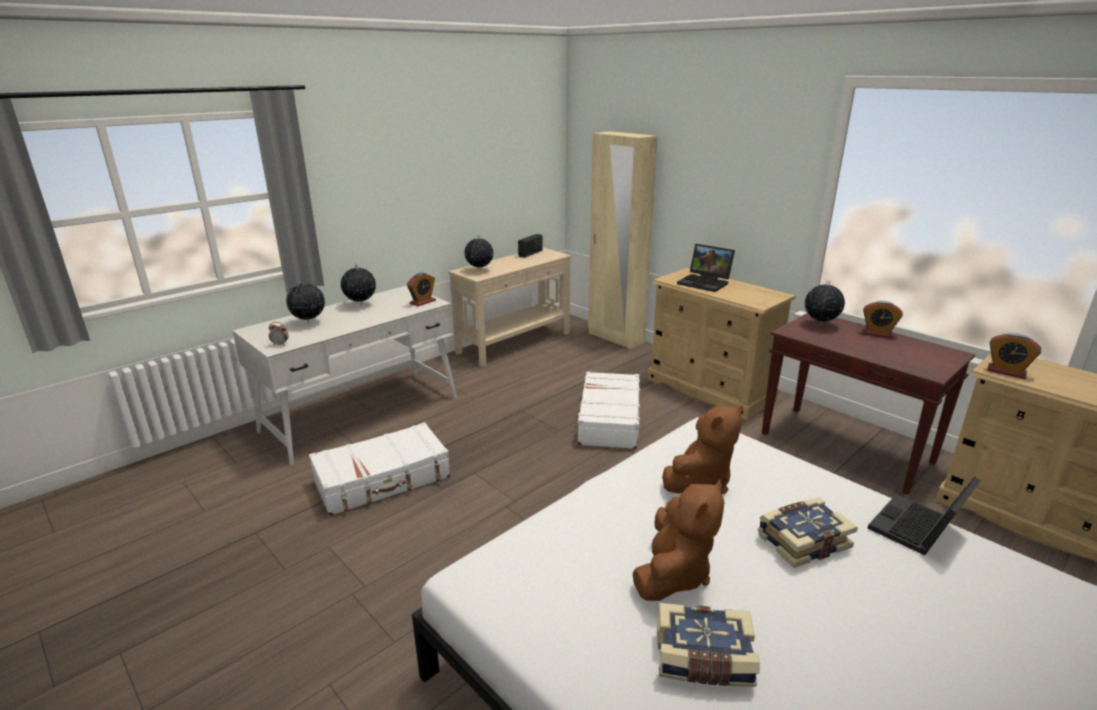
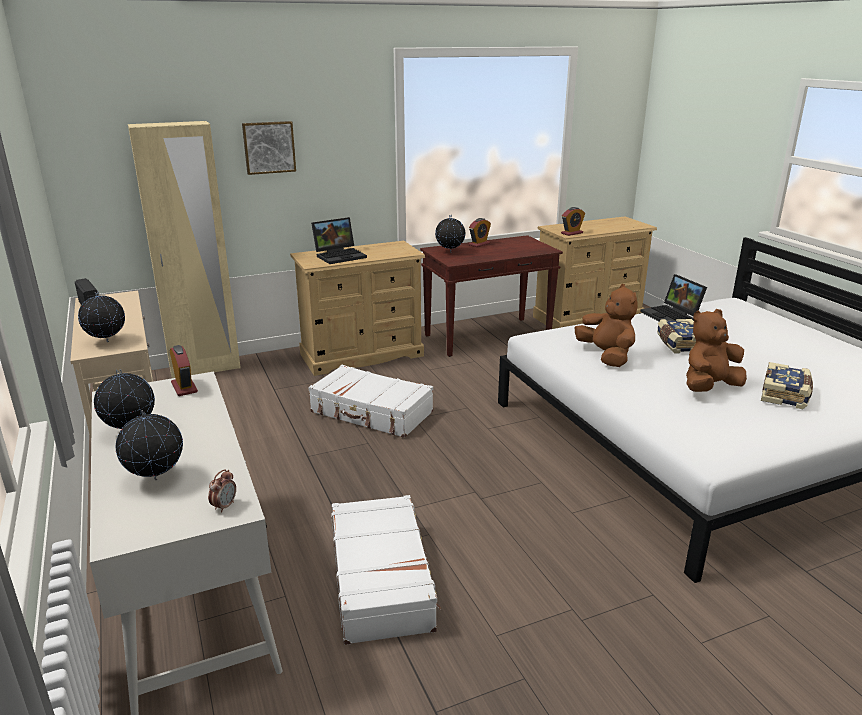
camera: 70 degrees left, 0 degrees up
(673, 574) = (709, 387): brown plush toy -> brown plush toy turned 75 degrees counterclockwise
(701, 167) = (269, 147): none -> picture

